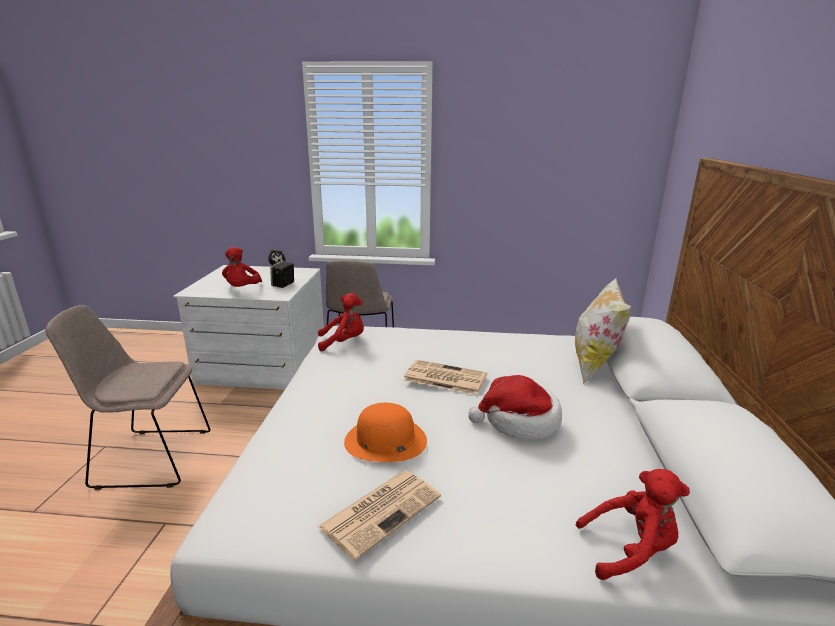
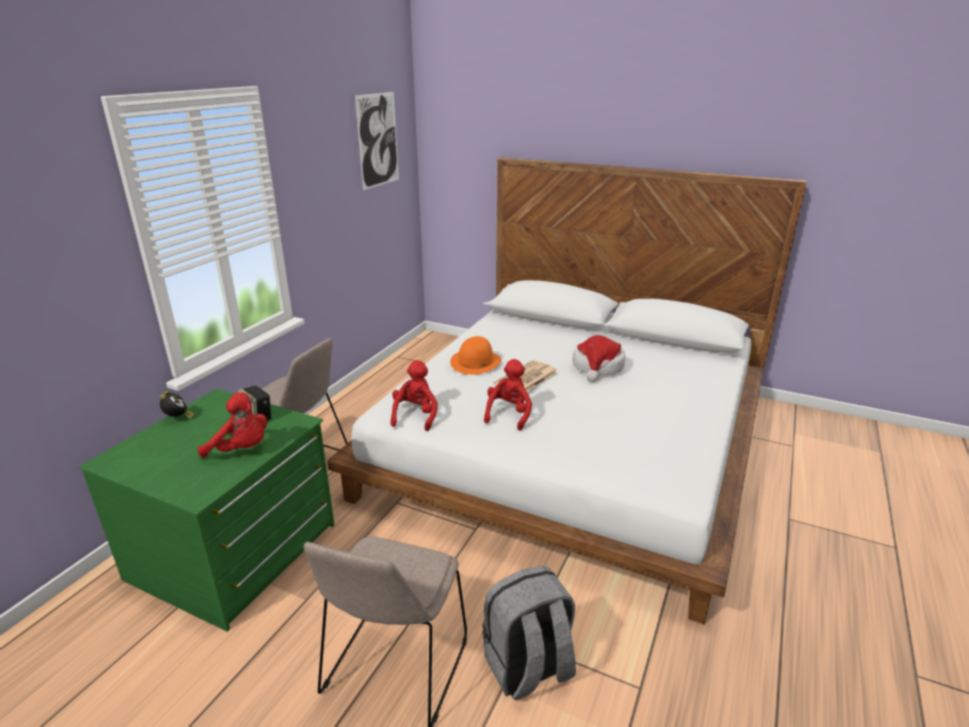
camera: 70 degrees left, 5 degrees up
(134, 531) = (528, 668): none -> grey backpack
(263, 367) = (236, 552): white dresser -> green dresser
(382, 510) = (678, 430): newspaper -> none
(385, 440) = (601, 419): orange hat -> orange hat (475, 362)
(592, 127) = (378, 140): none -> picture
(594, 364) = (533, 325): pillow -> none
(630, 550) = (713, 371): red plush toy -> red plush toy (509, 414)

